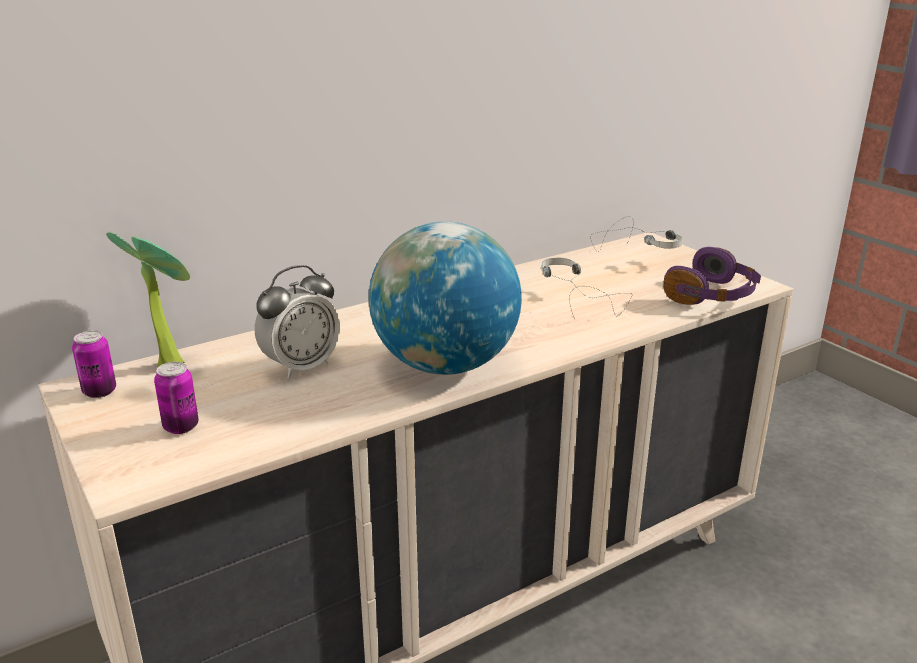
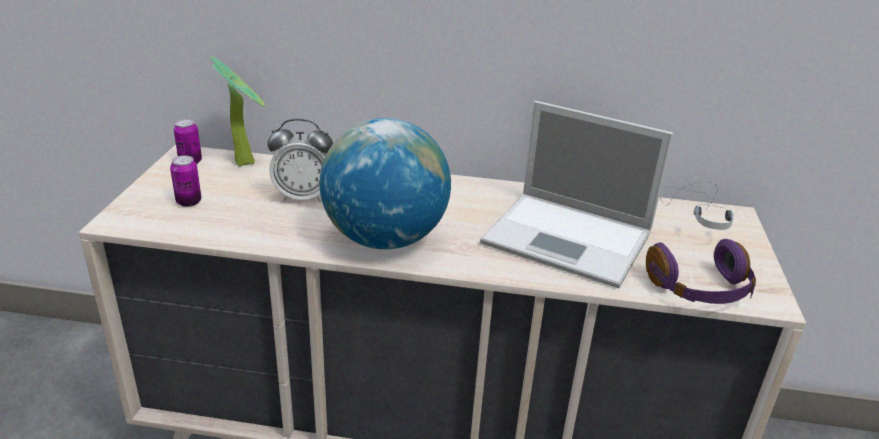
camera: 40 degrees right, 5 degrees up
(581, 301) = (570, 239): headphones -> laptop

